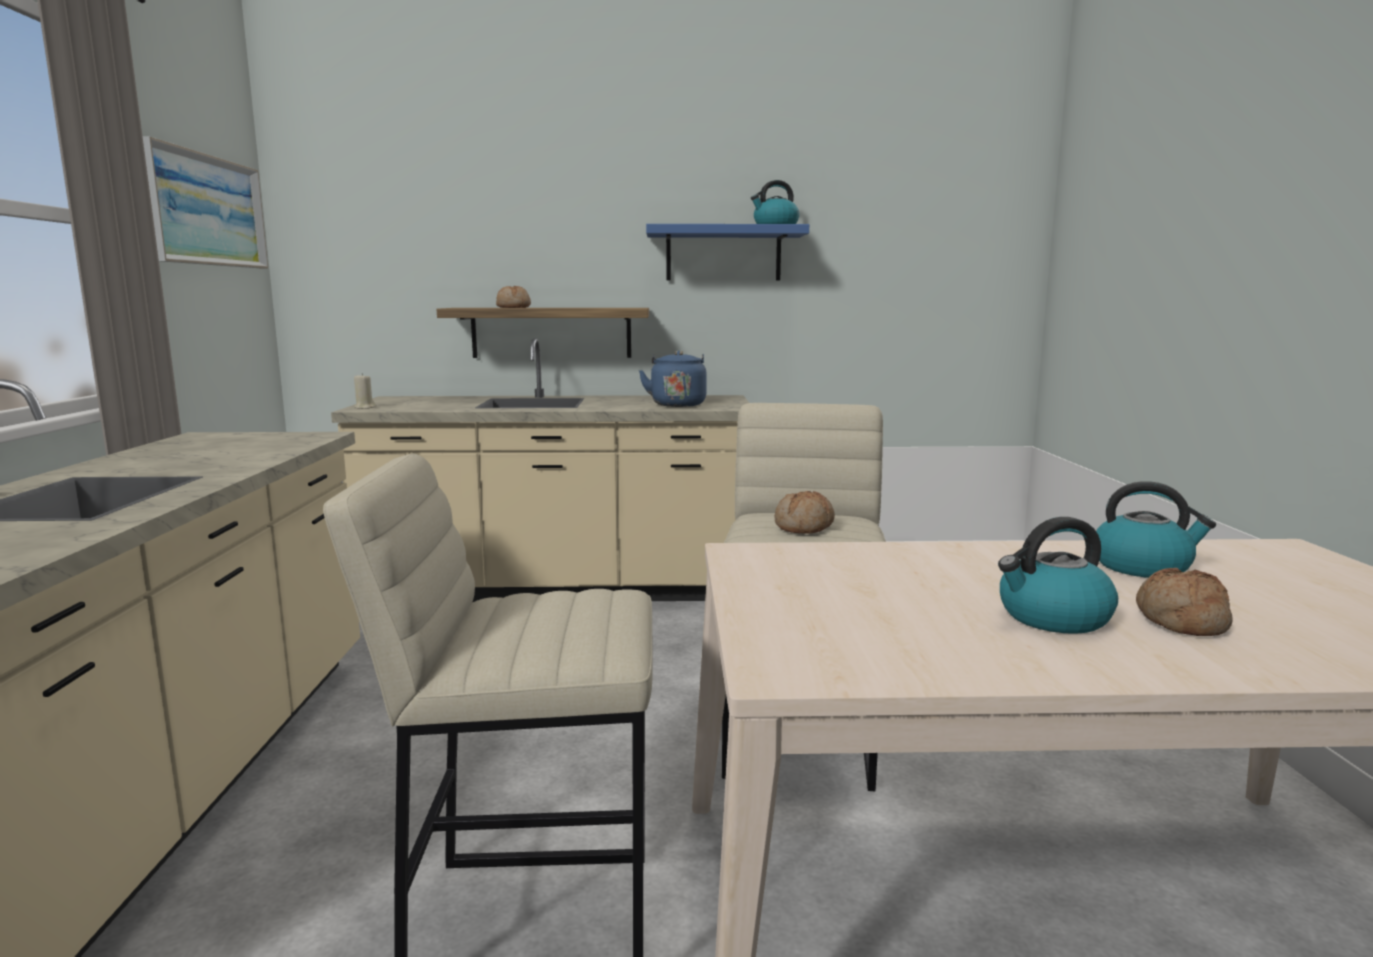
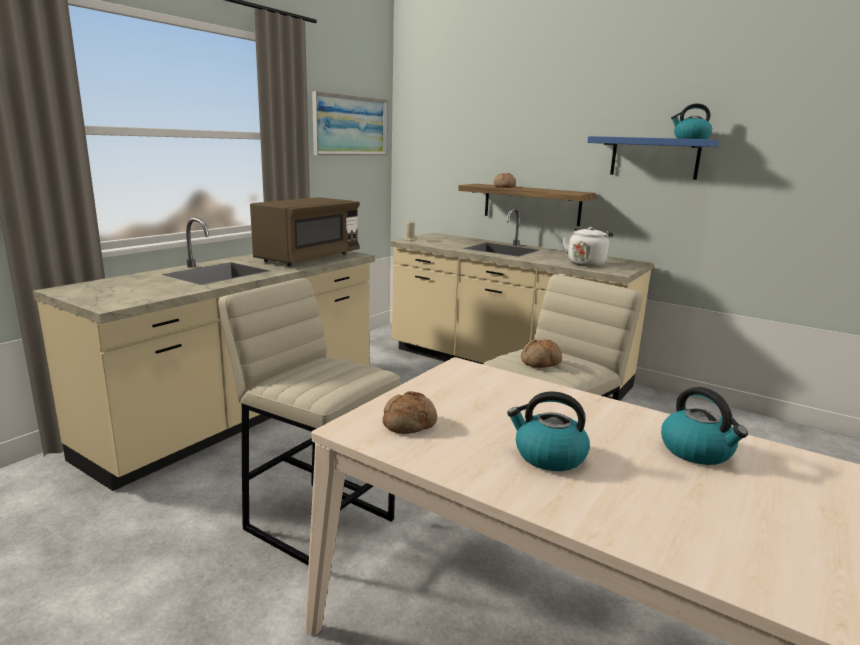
camera: 35 degrees right, 5 degrees up
(238, 450) = (308, 258): none -> brown microwave
(677, 404) = (586, 263): blue kettle -> white kettle
(1180, 620) = (629, 487): bread -> bread (409, 423)

